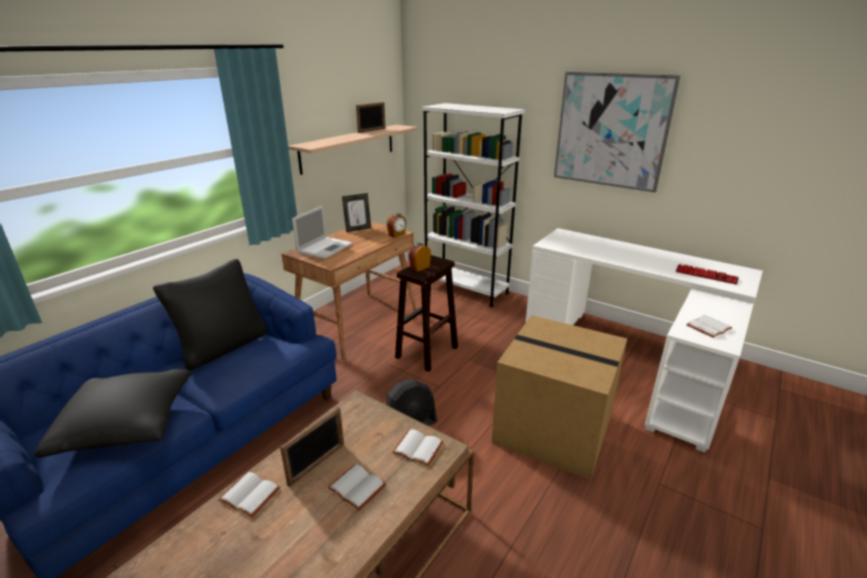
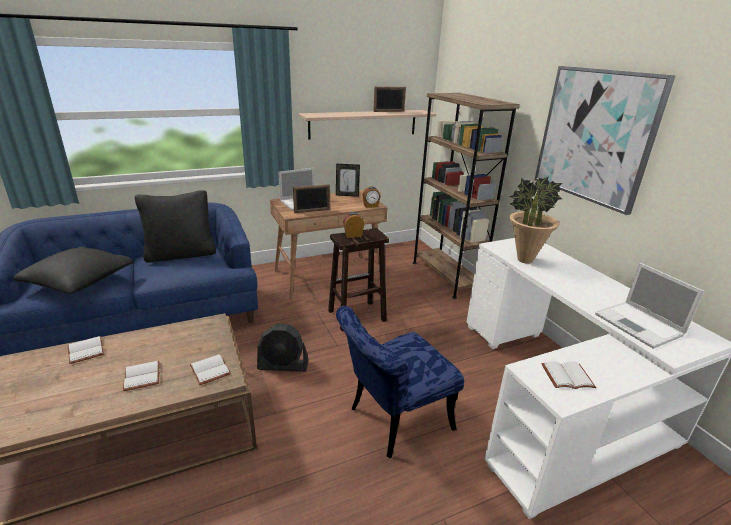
camera: 30 degrees right, 0 degrees up
(317, 464) = (141, 350): picture frame -> picture frame (312, 211)
(466, 289) = (446, 276): white bookcase -> brown bookcase
(551, 429) = (392, 420): cardboard box -> blue chair
(581, 250) = (524, 260): none -> potted plant
(706, 275) = (640, 325): keyboard -> laptop

